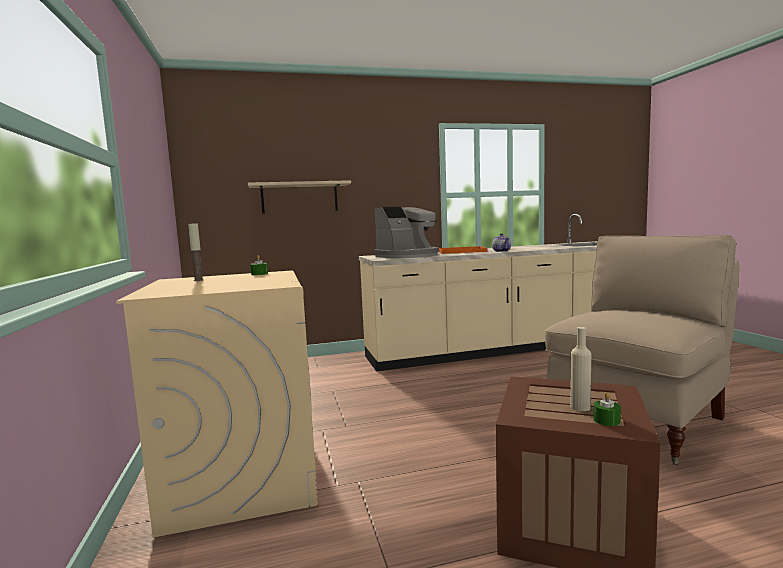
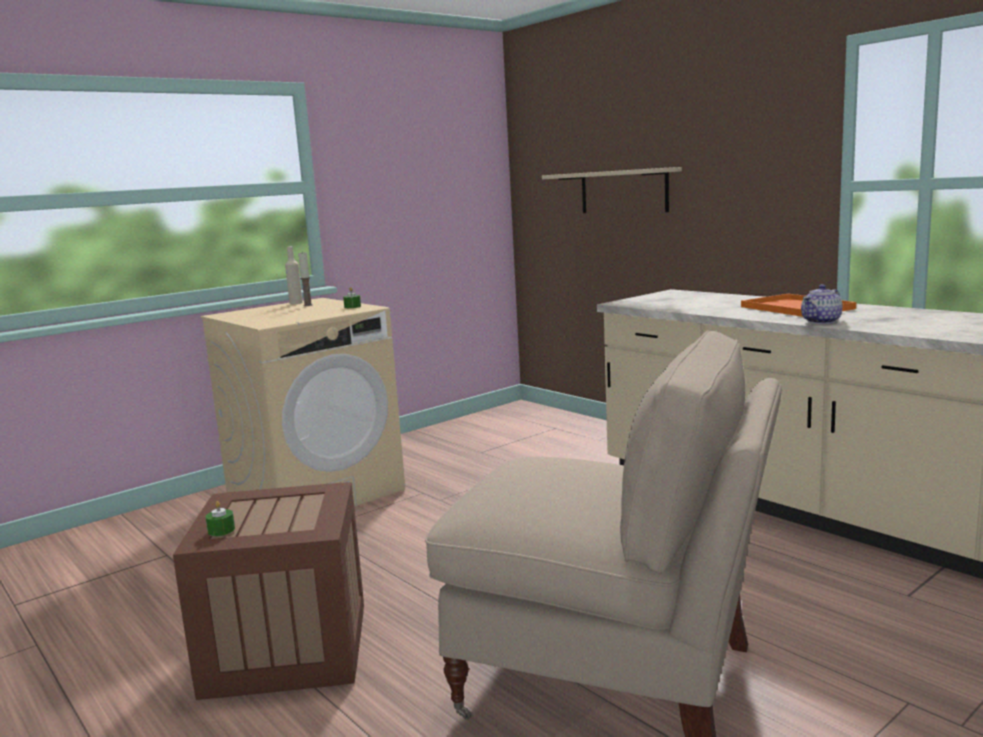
camera: 65 degrees right, 5 degrees up
(408, 256) = (684, 302): coffee machine -> none
(580, 407) = (261, 519): beige bottle -> beige bottle (296, 303)

